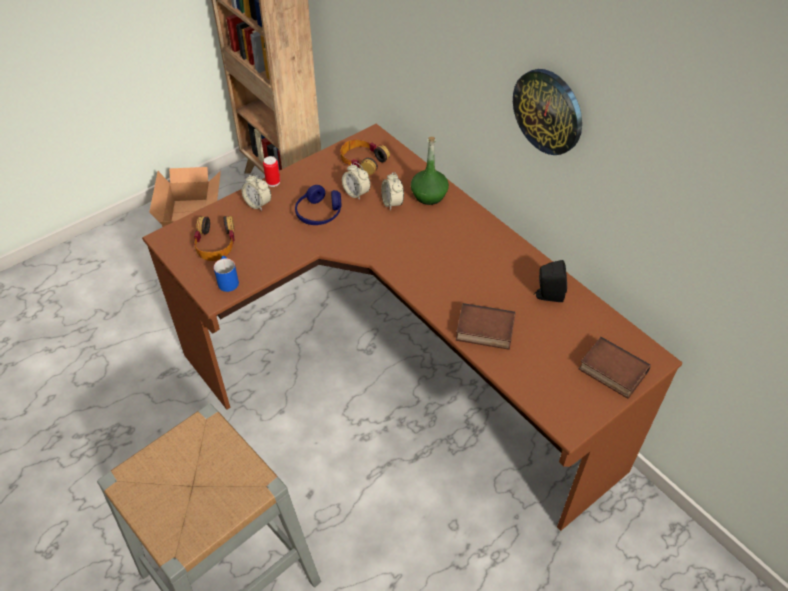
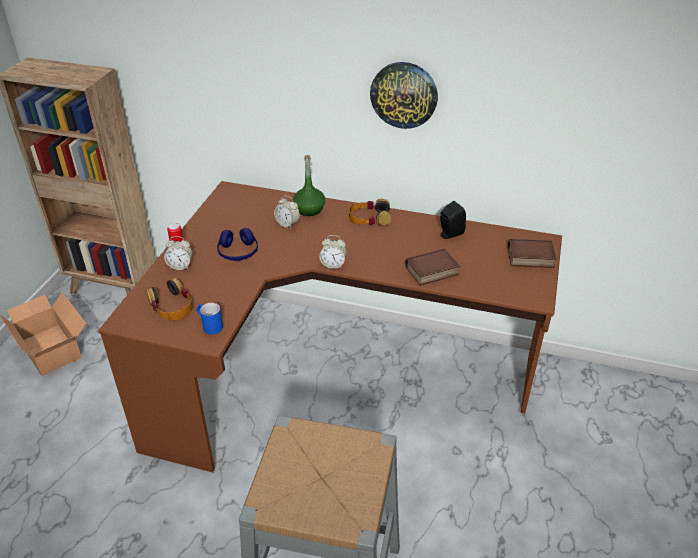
camera: 35 degrees left, 10 degrees down
(356, 193) = (253, 228): alarm clock -> alarm clock (333, 265)
(363, 161) = (236, 207): headphones -> headphones (369, 218)

